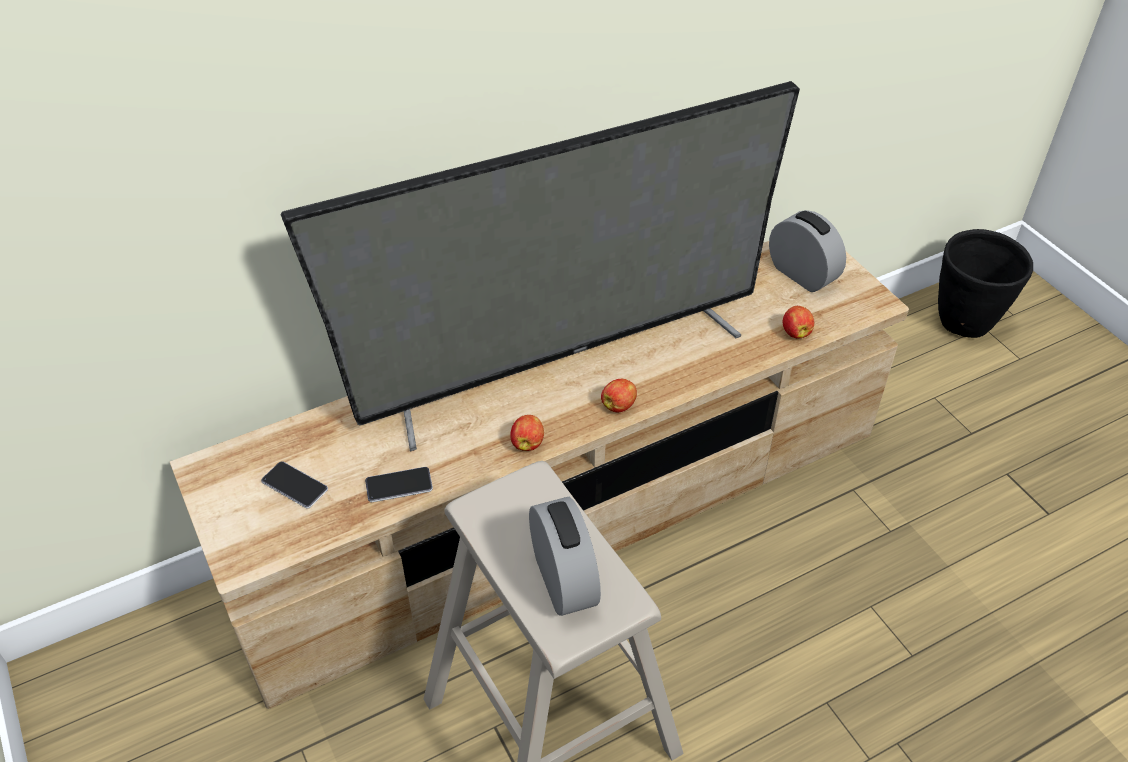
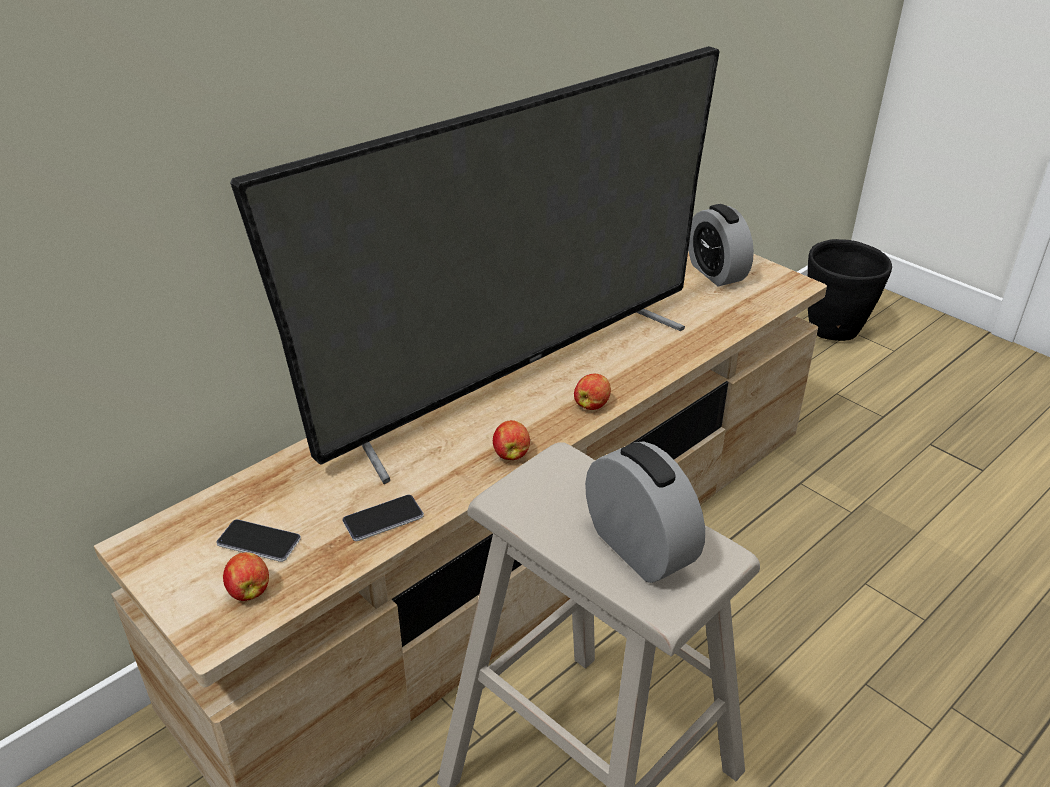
camera: 15 degrees left, 10 degrees down
(795, 332) = (734, 318): apple -> apple (249, 590)
(802, 274) = (716, 273): alarm clock -> alarm clock turned 150 degrees counterclockwise

